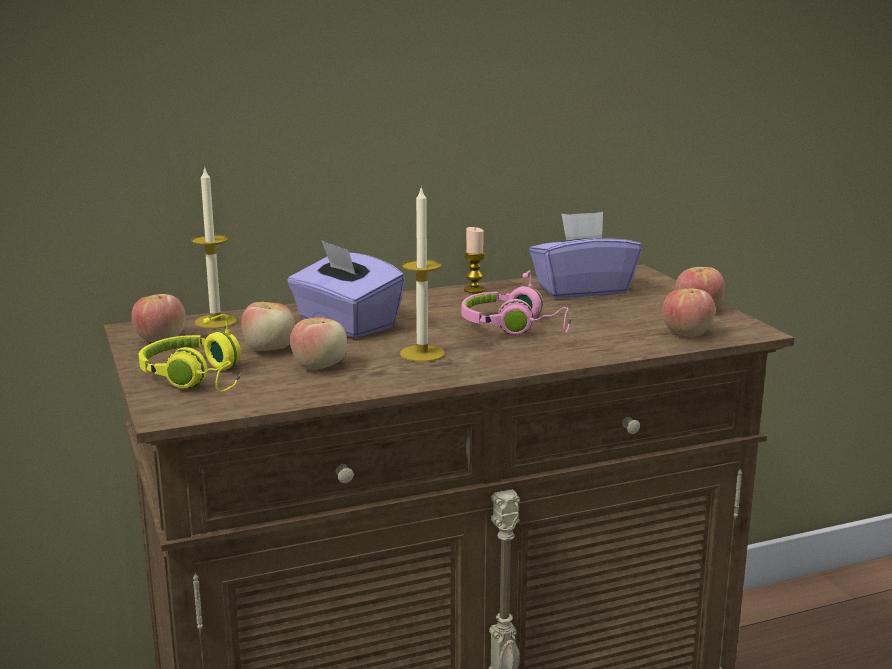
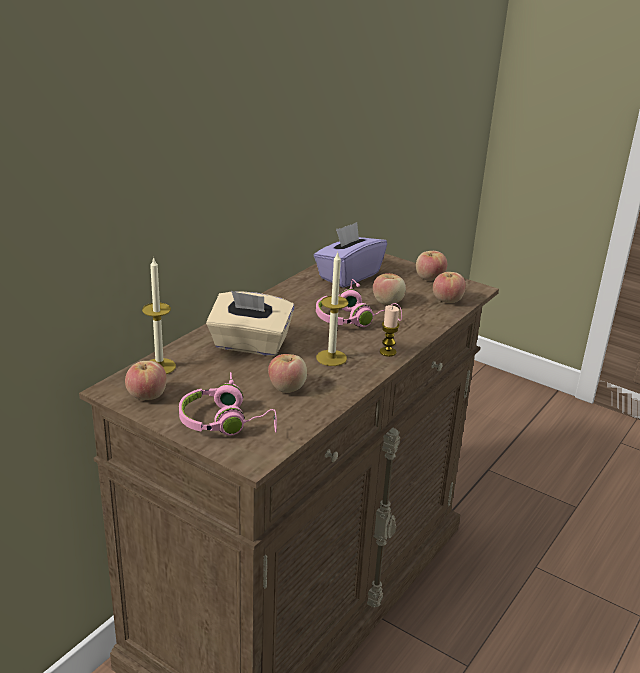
camera: 35 degrees left, 10 degrees up
(199, 379) = (227, 423): yellow headphones -> pink headphones
(270, 350) = (235, 382): apple -> apple (388, 302)
(346, 324) = (250, 344): purple tissue box -> beige tissue box
(474, 290) = (286, 291): candle -> candle (387, 352)

